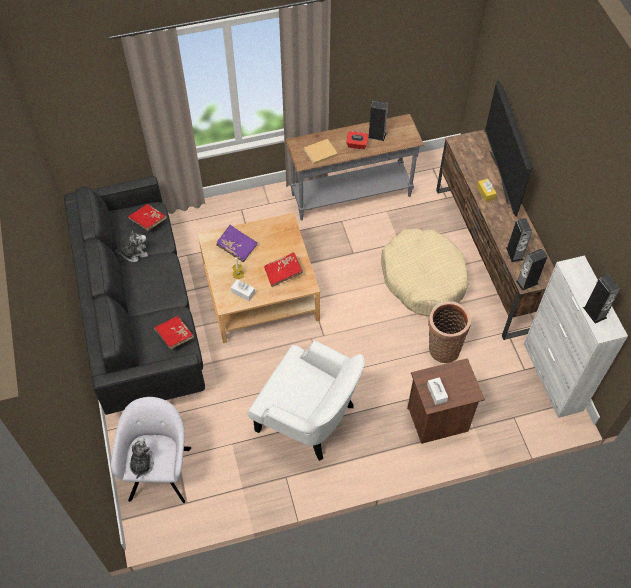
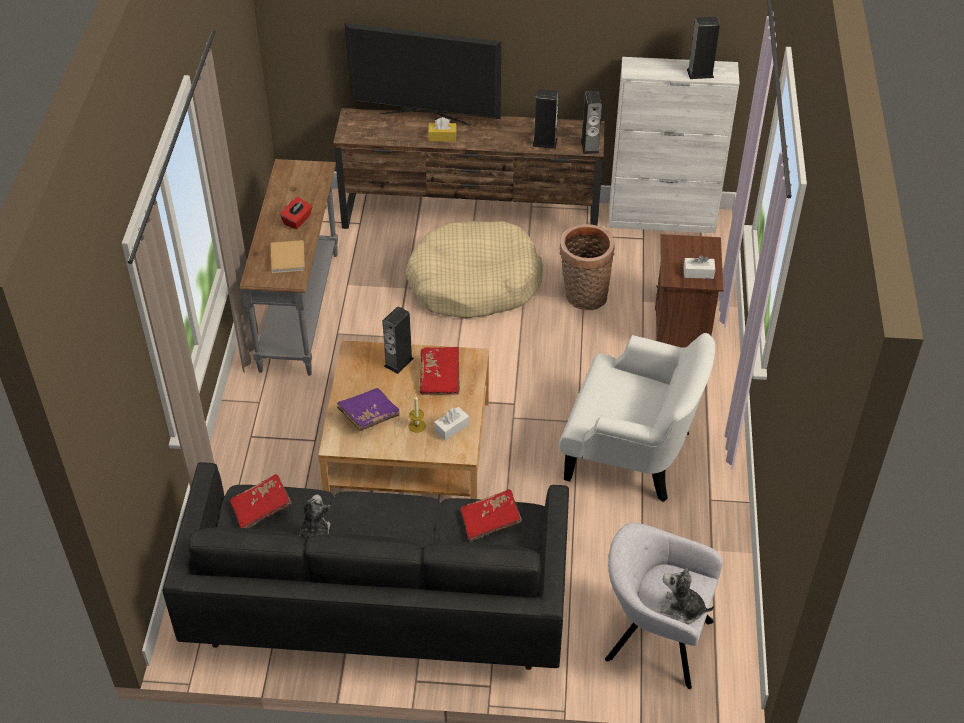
camera: 70 degrees left, 10 degrees down
(308, 417) = (631, 453): white armchair -> white armchair turned 60 degrees clockwise
(376, 135) = (293, 197): speaker -> speaker (398, 362)

